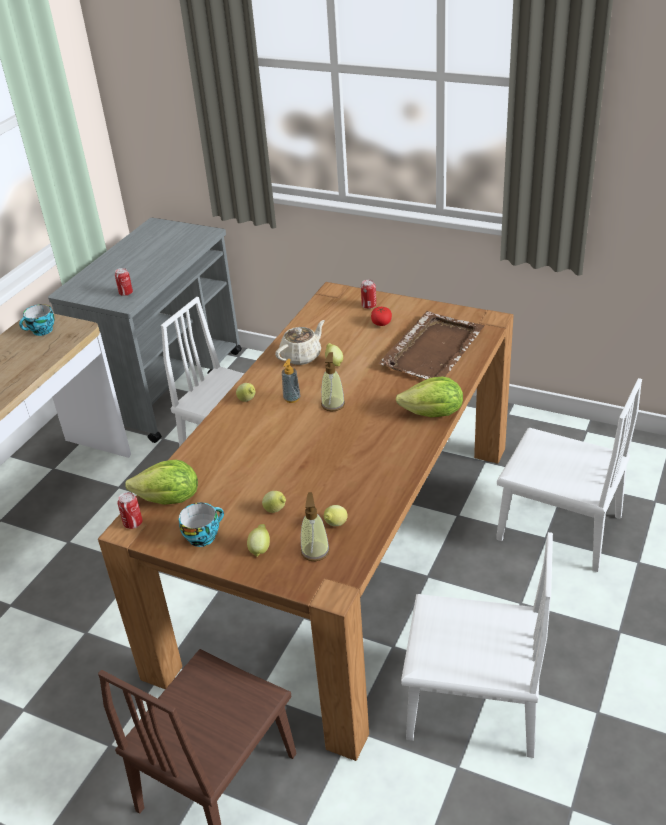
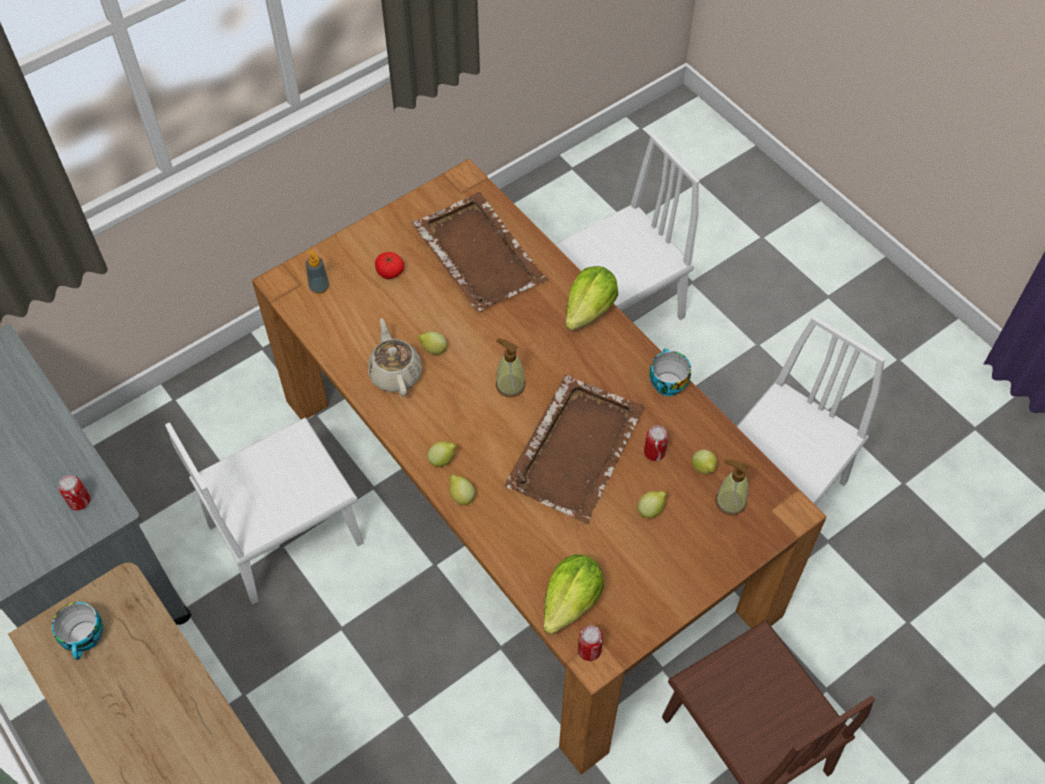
camera: 65 degrees left, 20 degrees up
(203, 535) = (649, 590): cup -> cup (666, 382)
(260, 549) = (700, 546): lemon -> lemon (461, 496)
(292, 398) = (471, 417): soap dispenser -> soap dispenser (319, 287)
(303, 454) = (576, 449): none -> brown tray
(369, 306) = (344, 265): can -> can (654, 453)

